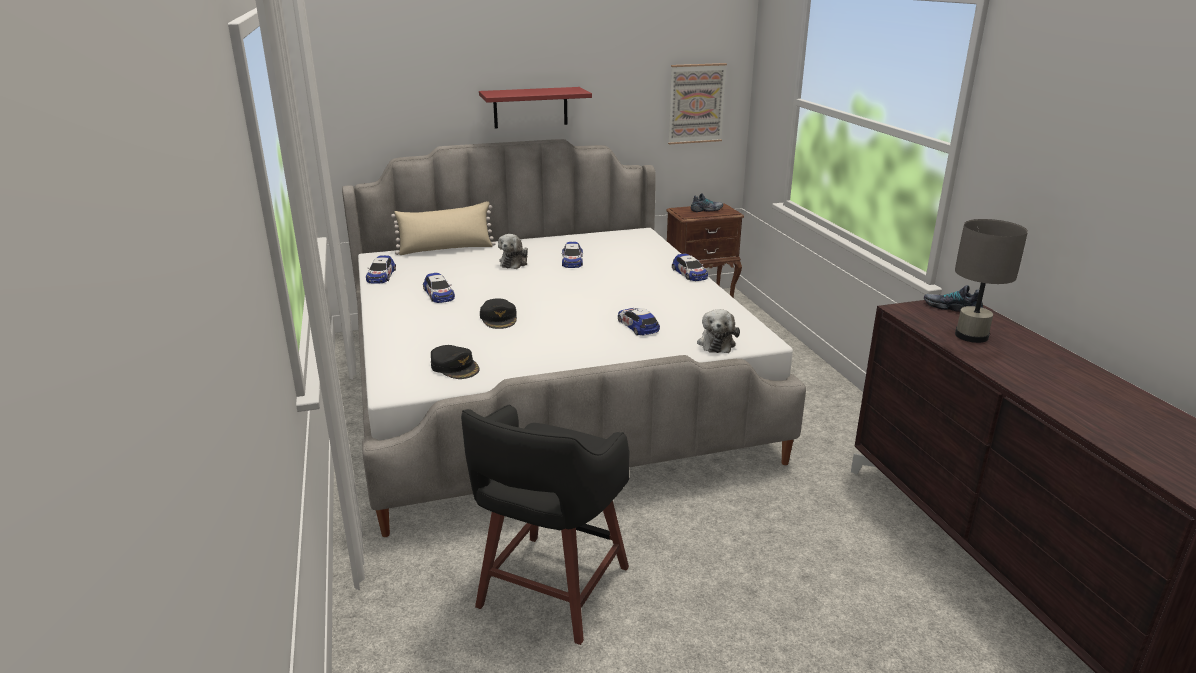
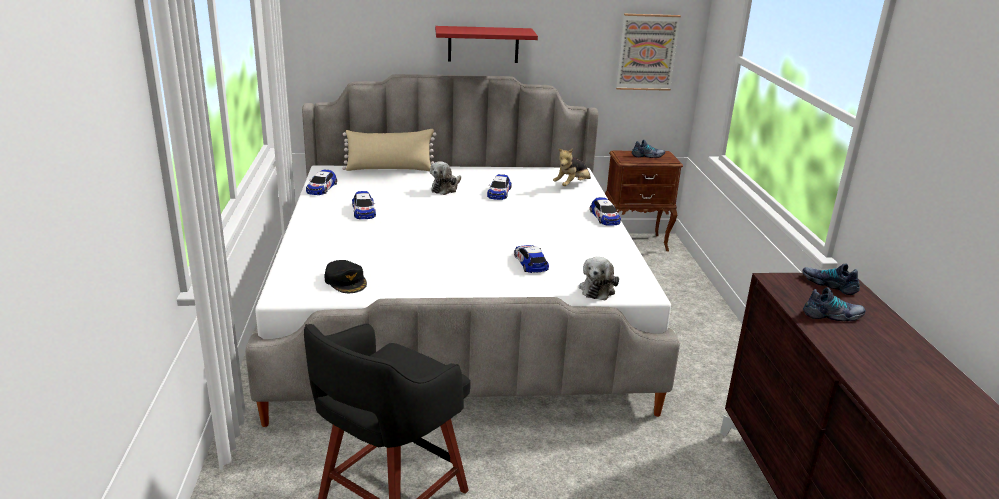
camera: 10 degrees right, 0 degrees up
(499, 318) = (406, 240): black cap -> none
(642, 246) = (572, 185): none -> plush toy
(970, 336) = (833, 316): grey table lamp -> shoe

